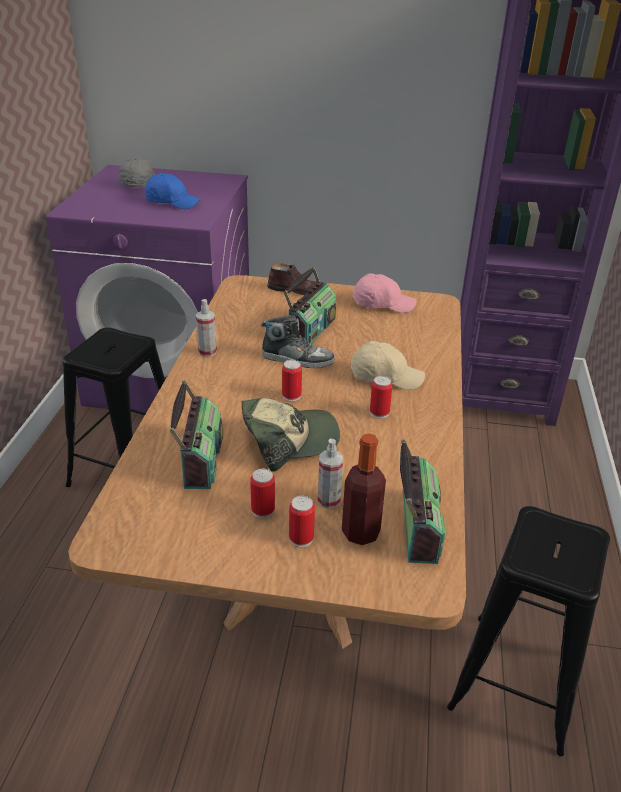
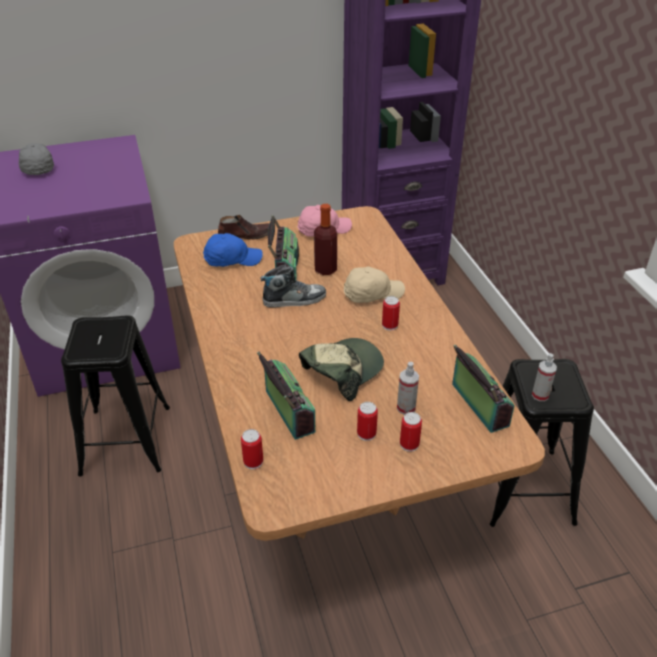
camera: 25 degrees left, 5 degrees up
(172, 202) = (90, 181): blue cap -> blue cap (232, 259)
(207, 352) = (216, 316): spray bottle -> spray bottle (540, 395)
(291, 396) = (315, 333): can -> can (253, 462)
(360, 532) = (445, 424): bottle -> bottle (325, 269)

